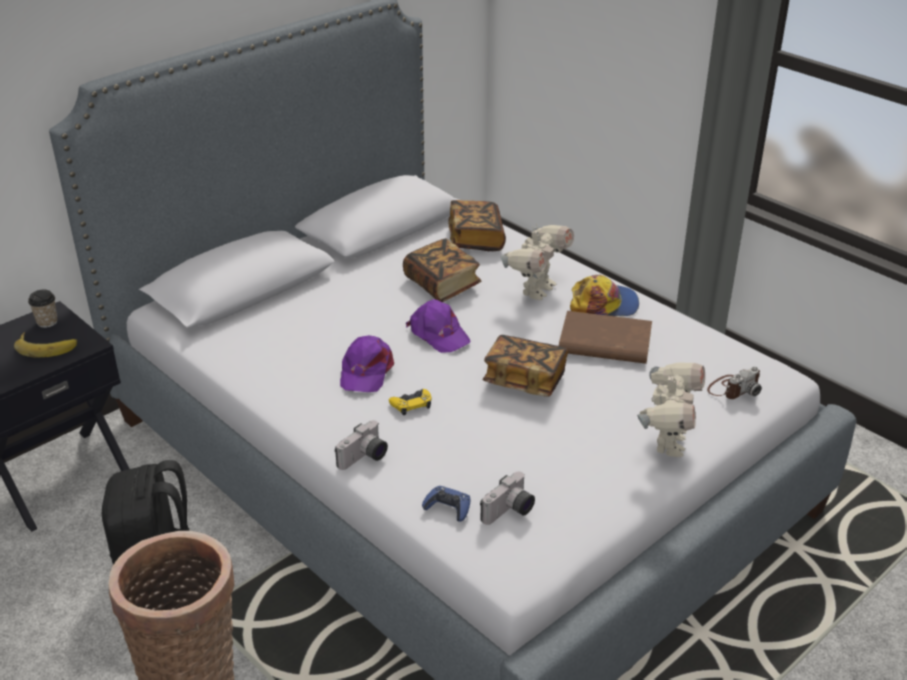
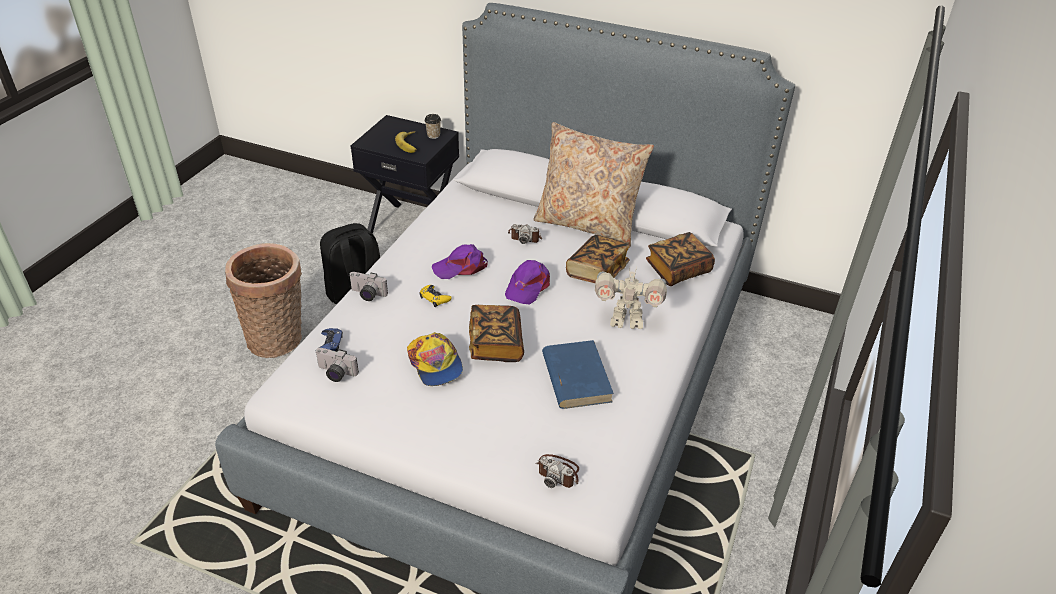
camera: 65 degrees right, 5 degrees up
(341, 312) = (525, 236): none -> camera
(353, 267) = (588, 224): none -> beige pillow
(604, 304) = (634, 364): cap -> cap (435, 364)
(604, 343) = (576, 377): brown book -> blue book
(667, 443) = (458, 443): toy robot -> none

